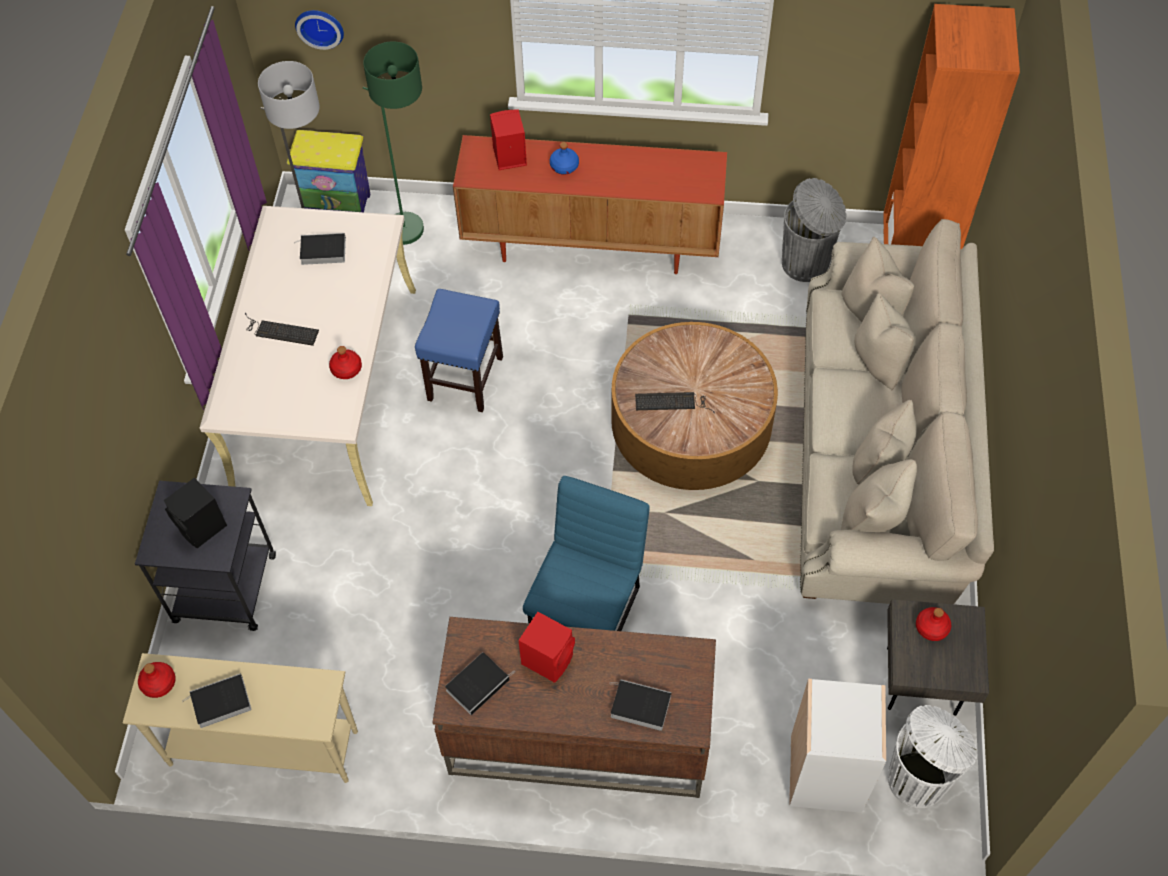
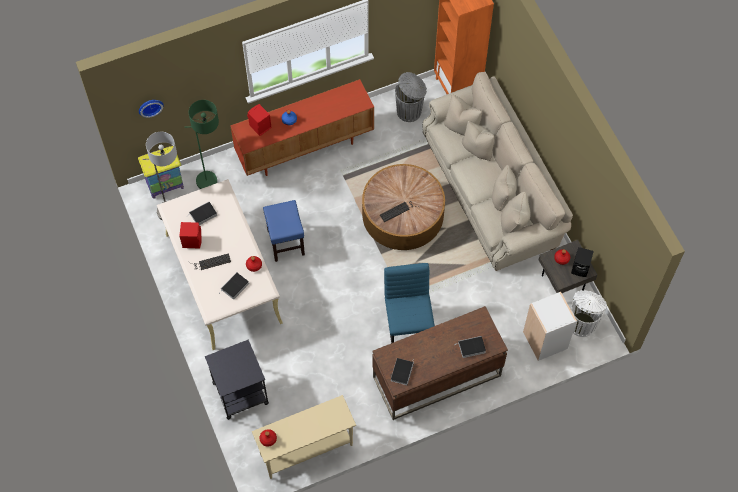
camera: 30 degrees left, 5 degrees up
(202, 528) = (239, 367): black speaker -> black speaker (581, 268)
(219, 703) = (299, 434): book -> book (234, 287)
(548, 658) = (423, 347): red speaker -> red speaker (192, 240)

